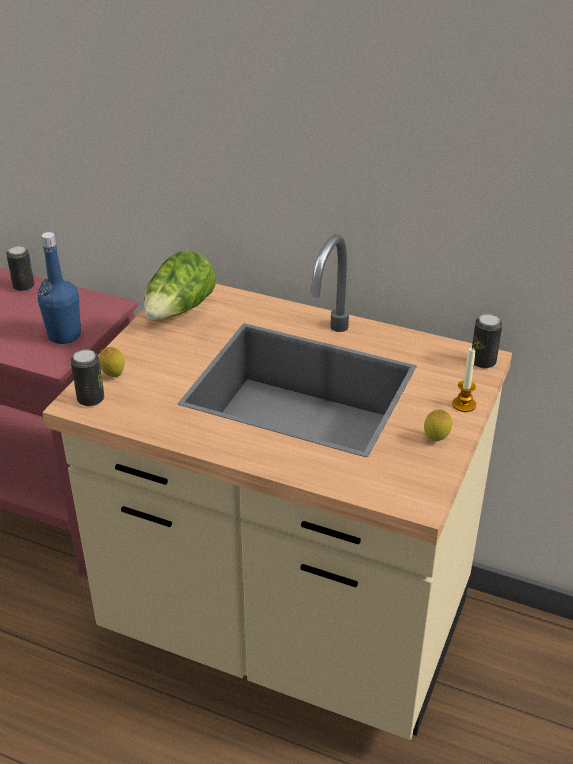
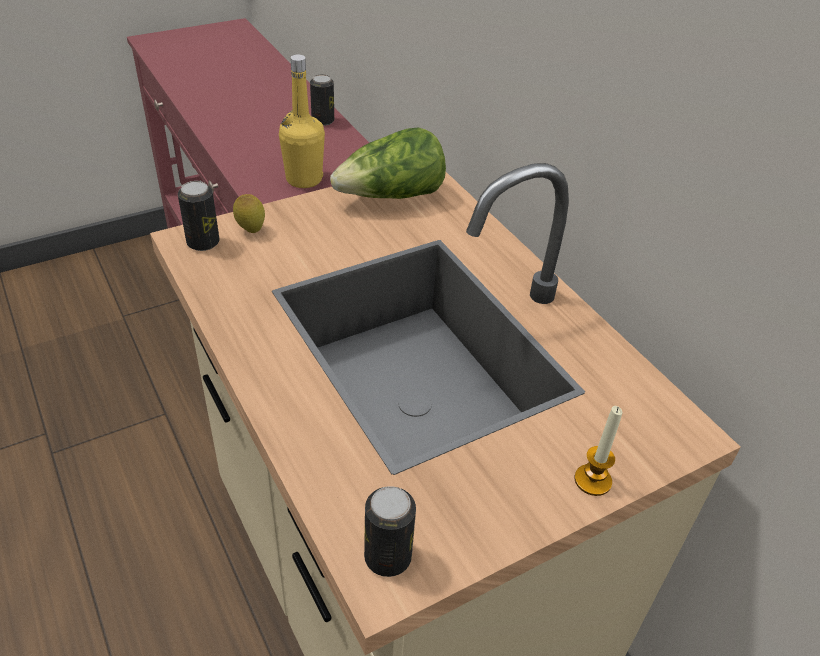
camera: 35 degrees right, 5 degrees up
(64, 335) = (304, 179): blue bottle -> yellow bottle
(436, 440) = (502, 507): lemon -> none
(483, 362) = (682, 436): can -> can (388, 557)

